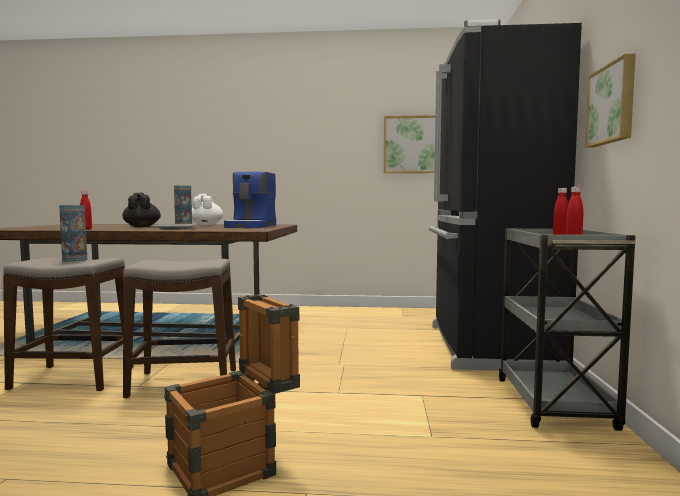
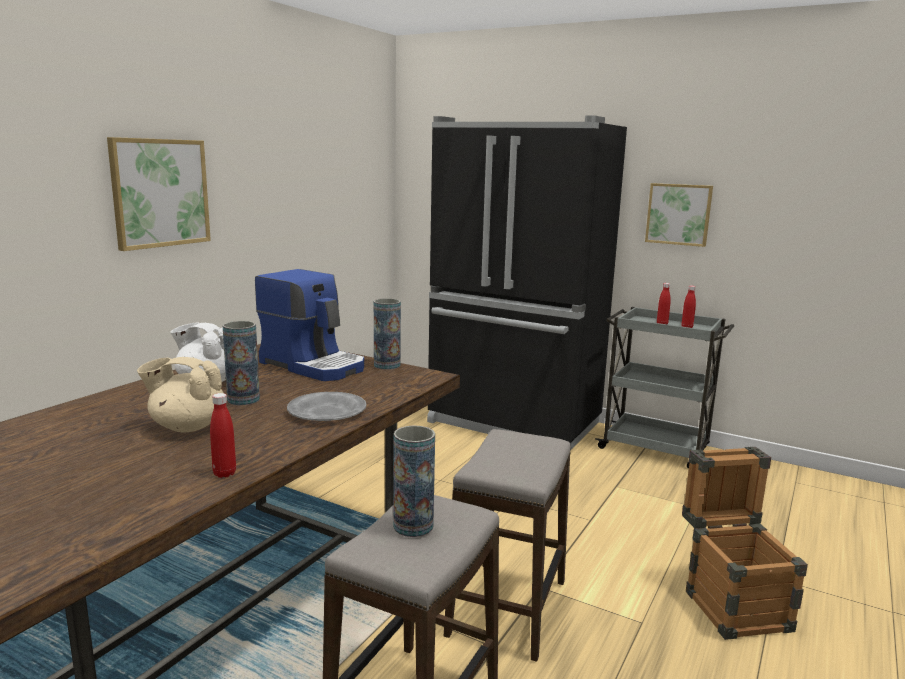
camera: 65 degrees left, 10 degrees up
(142, 226) = (187, 427): black teapot -> beige teapot
(267, 228) = (387, 365): none -> vase
(411, 144) = (327, 188): picture -> picture (160, 193)

